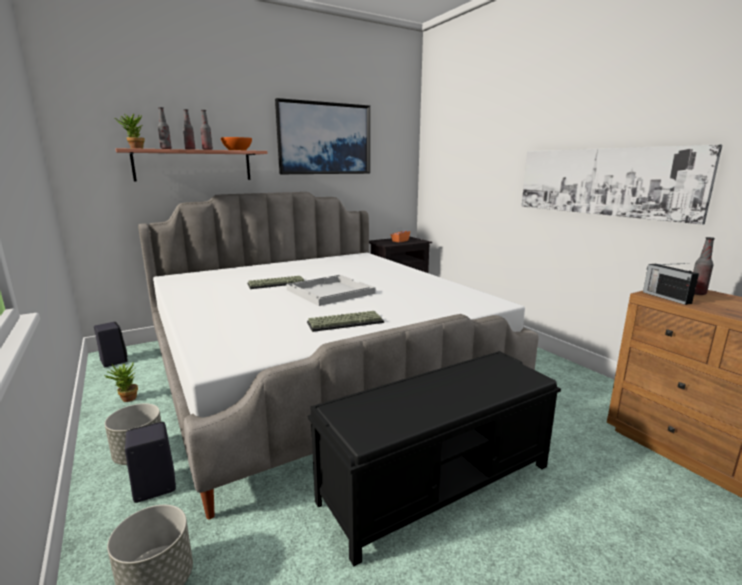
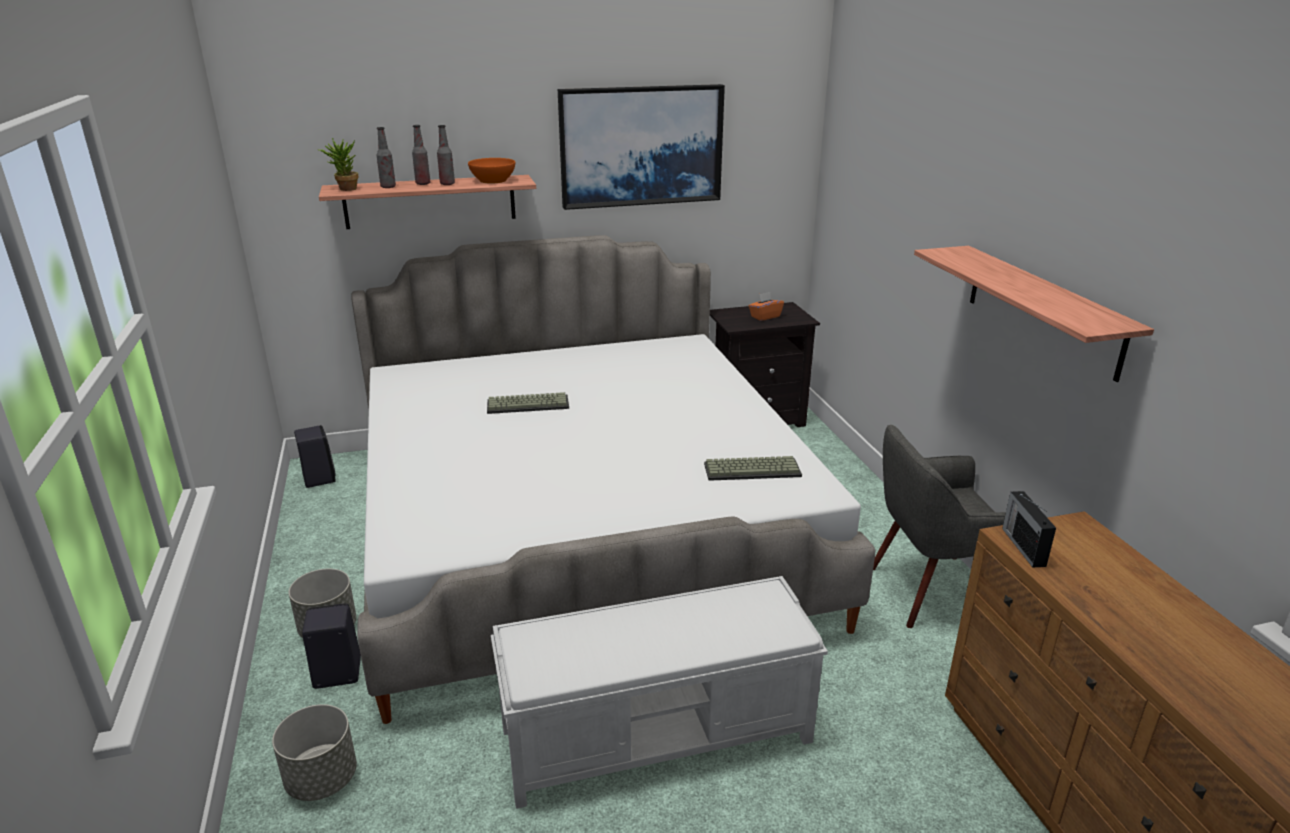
camera: 15 degrees right, 10 degrees up
(126, 400) = (325, 545): potted plant -> none
(329, 291) = (592, 433): white tray -> none
(346, 322) = (581, 503): keyboard -> keyboard (753, 469)
(438, 482) = (658, 734): black bench -> white bench
(551, 371) = (932, 591): none -> grey armchair
(603, 181) = (1042, 309): picture -> shelf
(697, 293) = (1086, 544): bottle -> none

